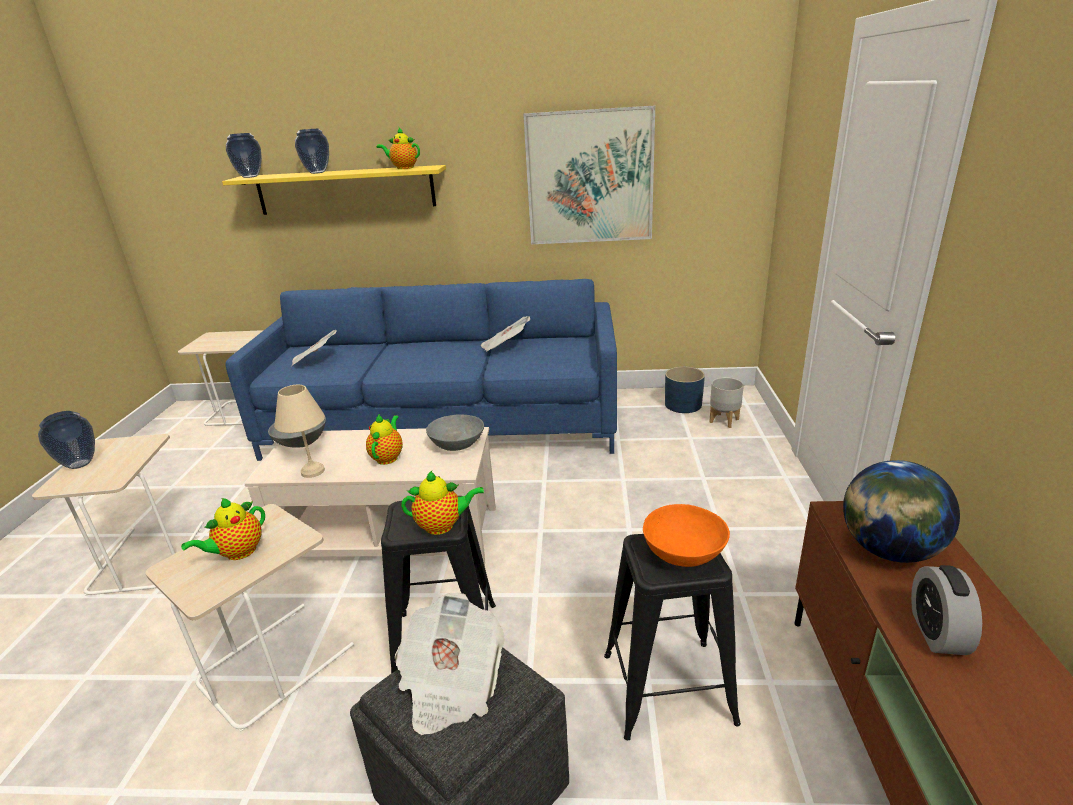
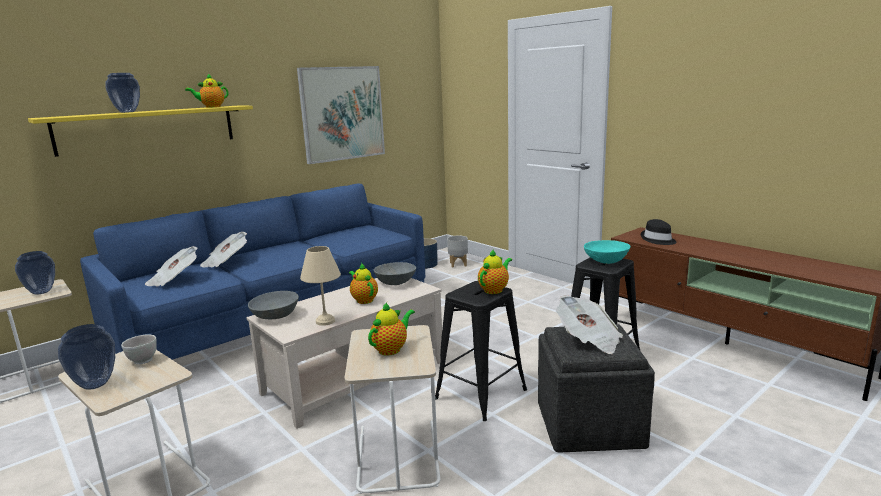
camera: 45 degrees left, 10 degrees down
(134, 453) = (143, 360): none -> white bowl
(238, 553) = (391, 349): teapot -> teapot turned 135 degrees counterclockwise
(250, 177) = (52, 117): vase -> vase (41, 292)
(505, 347) = (323, 239): newspaper -> newspaper (225, 262)
(684, 553) = (606, 261): orange bowl -> turquoise bowl
(888, 550) = (658, 240): globe -> black hat
(936, 632) = (706, 250): alarm clock -> none

